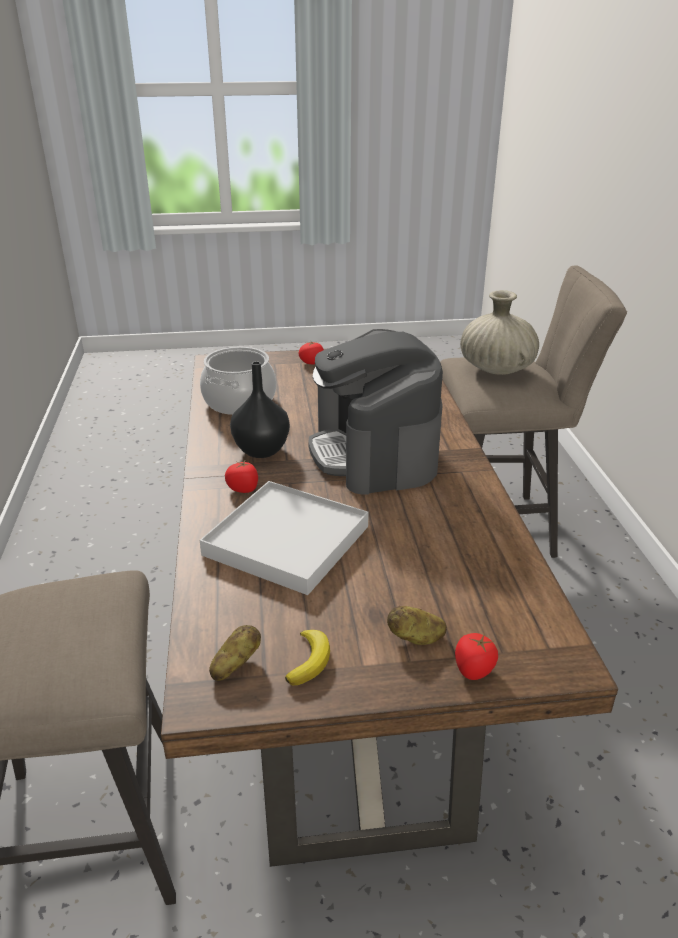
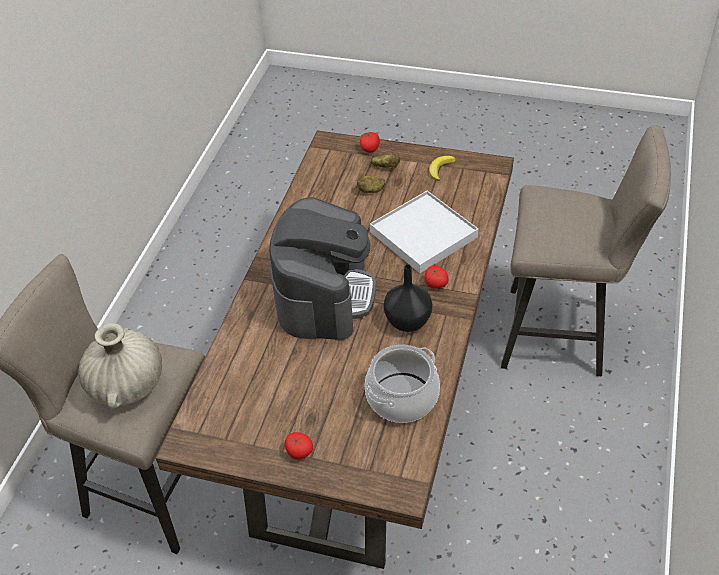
camera: 155 degrees left, 15 degrees up
(235, 665) = (475, 175): potato -> potato (371, 190)

